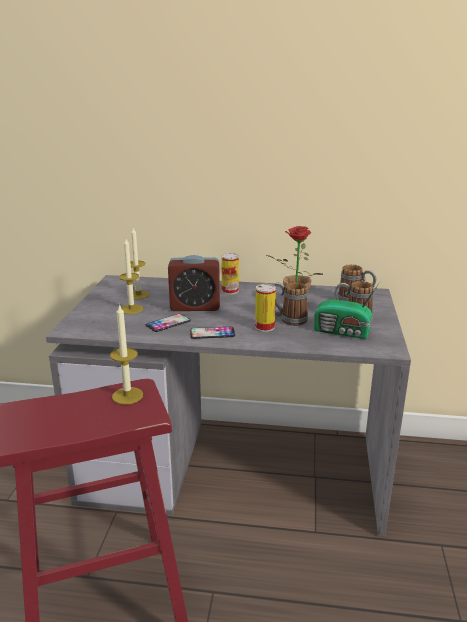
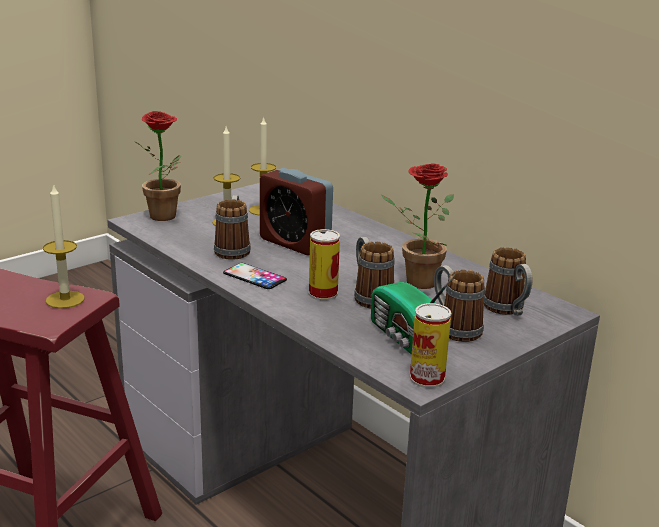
camera: 40 degrees right, 0 degrees up
(86, 320) = (167, 218): none -> potted plant
(168, 323) = (233, 249): phone -> mug
(230, 291) = (370, 240): can -> can (427, 378)

